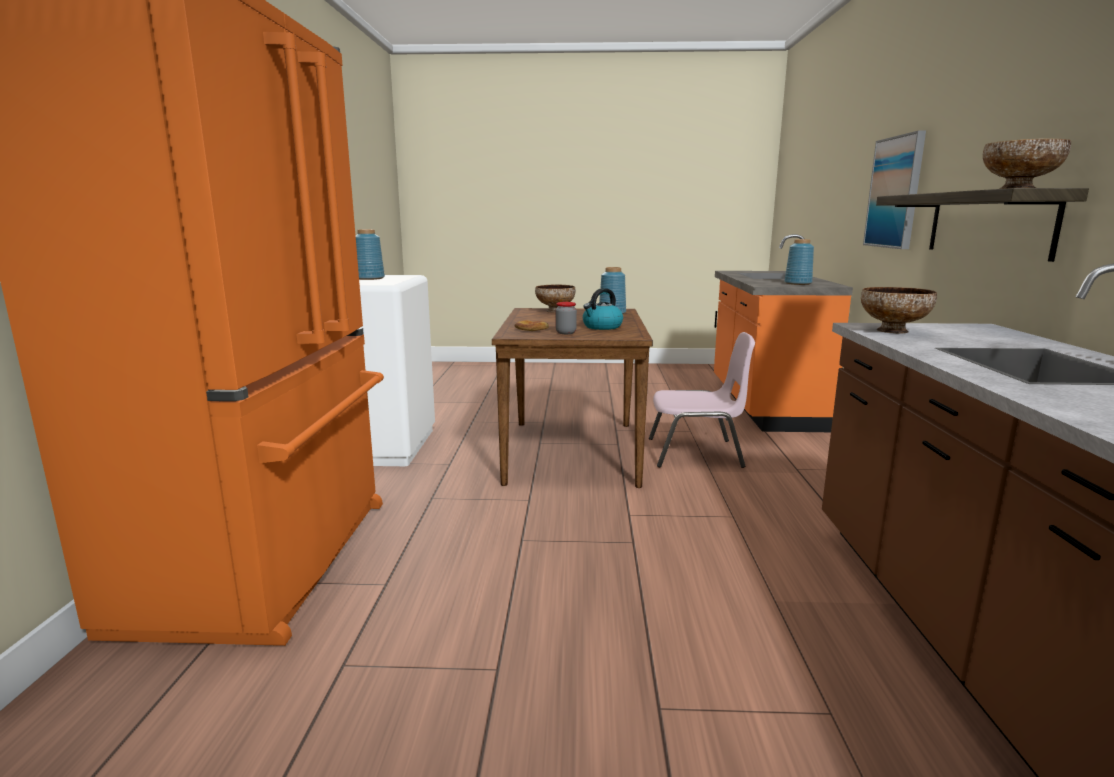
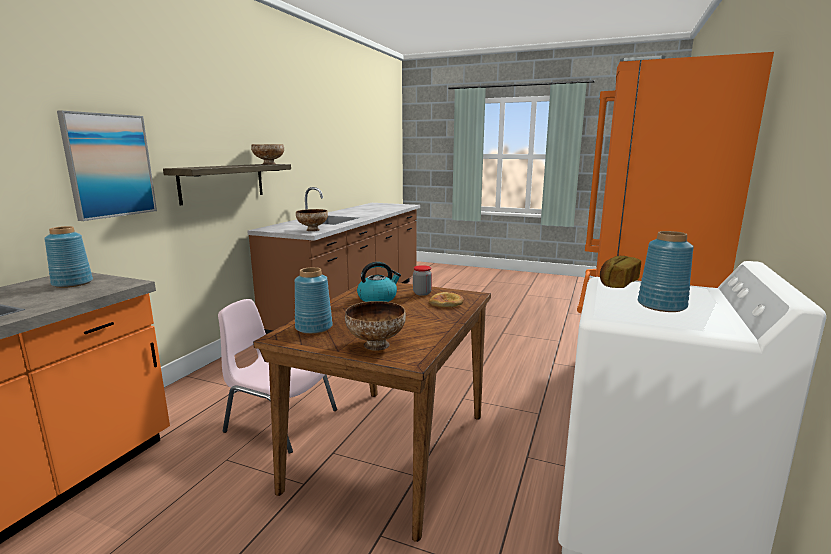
camera: 160 degrees left, 0 degrees up
(381, 283) = (617, 283): none -> bread

